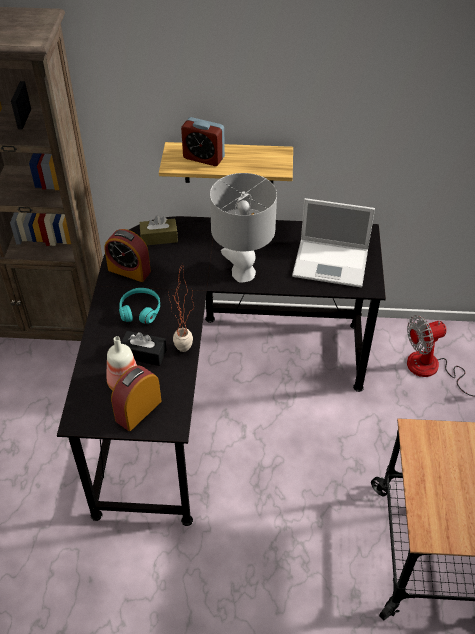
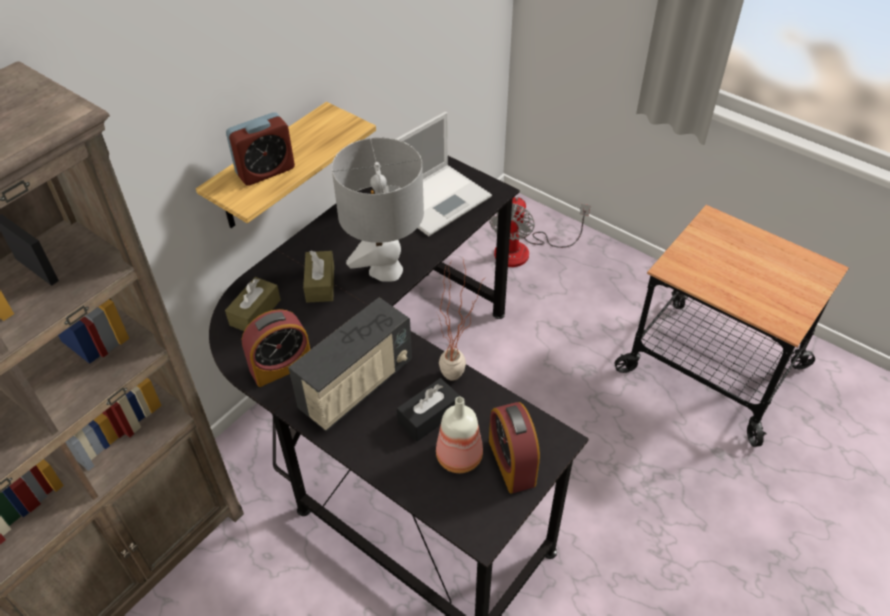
camera: 55 degrees left, 0 degrees up
(140, 310) = (357, 387): turquoise headphones -> radio
(205, 251) = (320, 284): none -> brown tissue box

